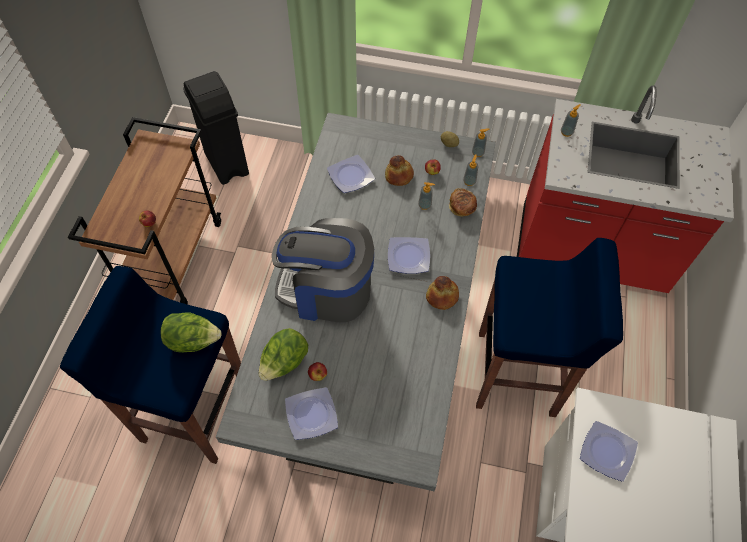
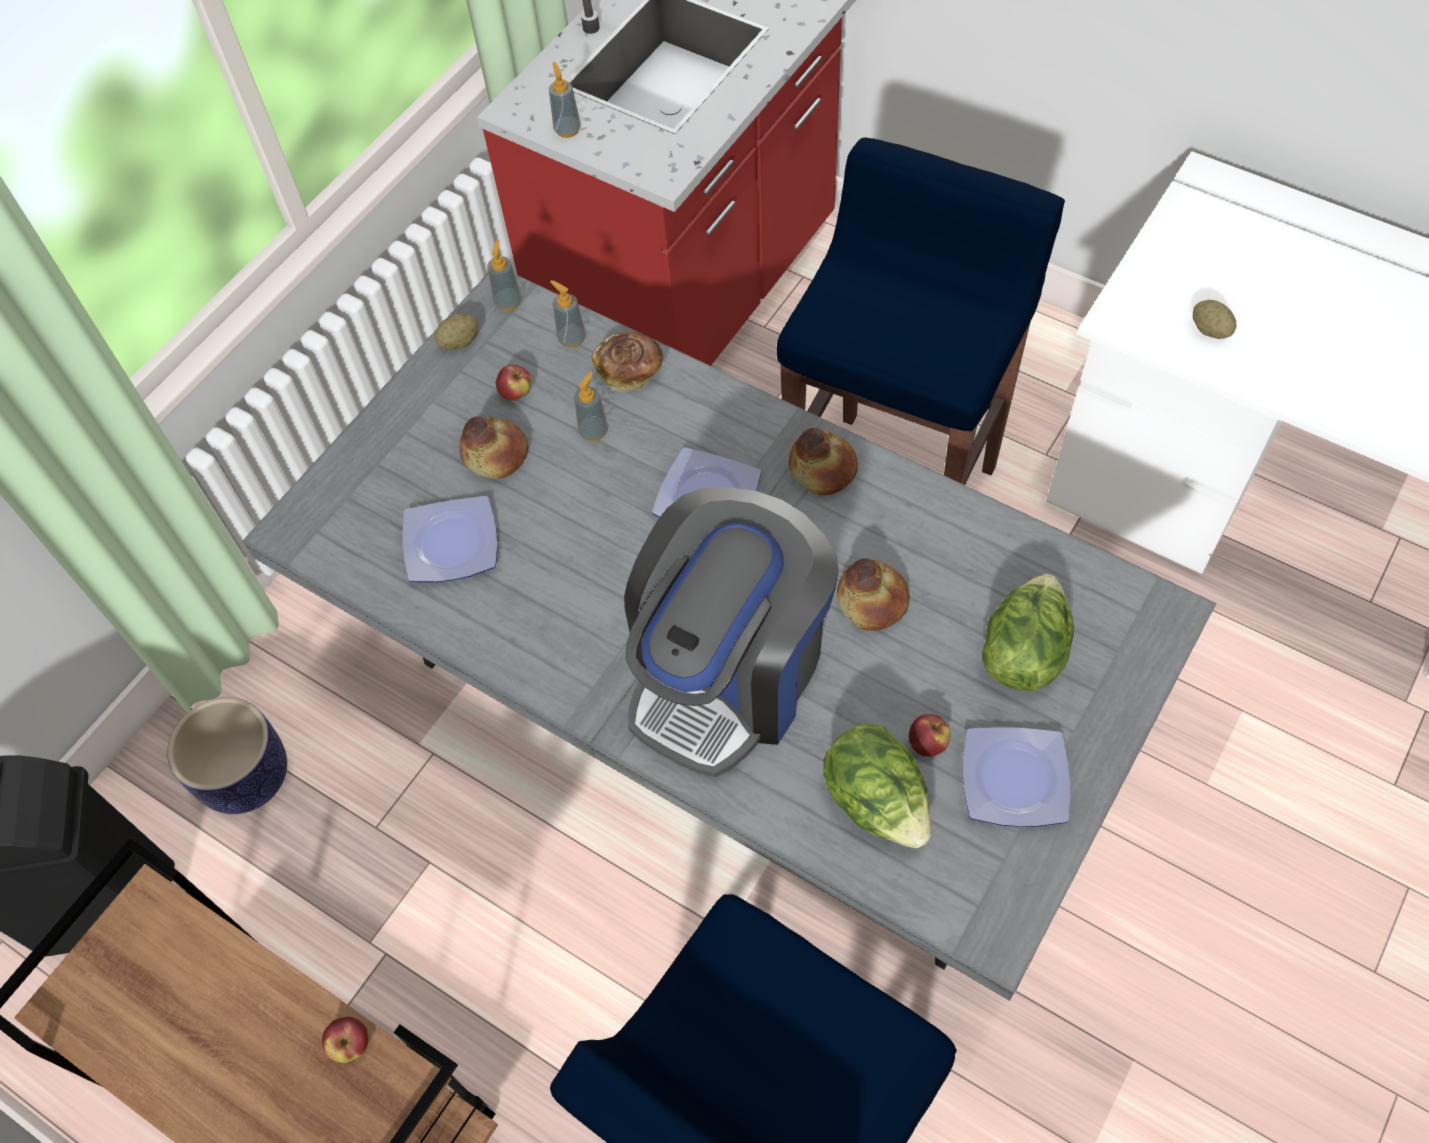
camera: 65 degrees left, 0 degrees up
(193, 340) = (773, 977): lettuce -> lettuce (1023, 652)
(288, 182) = (246, 776): none -> planter
(381, 335) = (873, 600): none -> bread
(607, 453) = (1209, 330): plate -> potato

